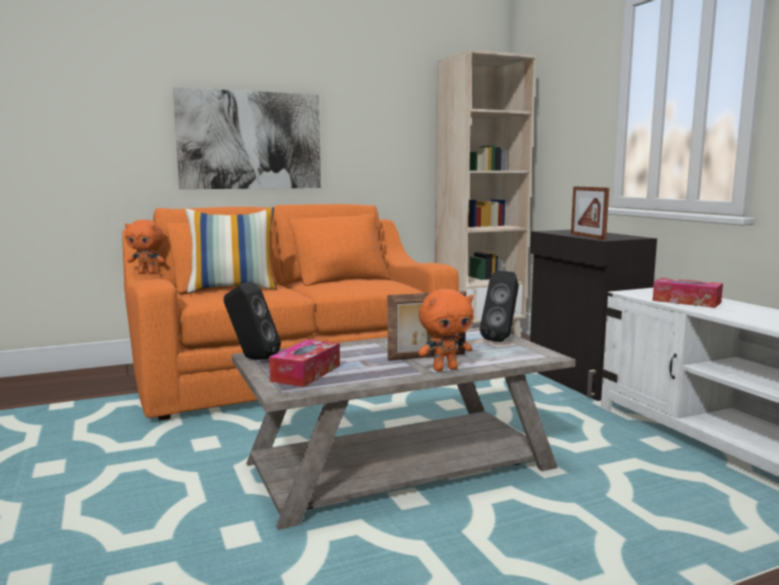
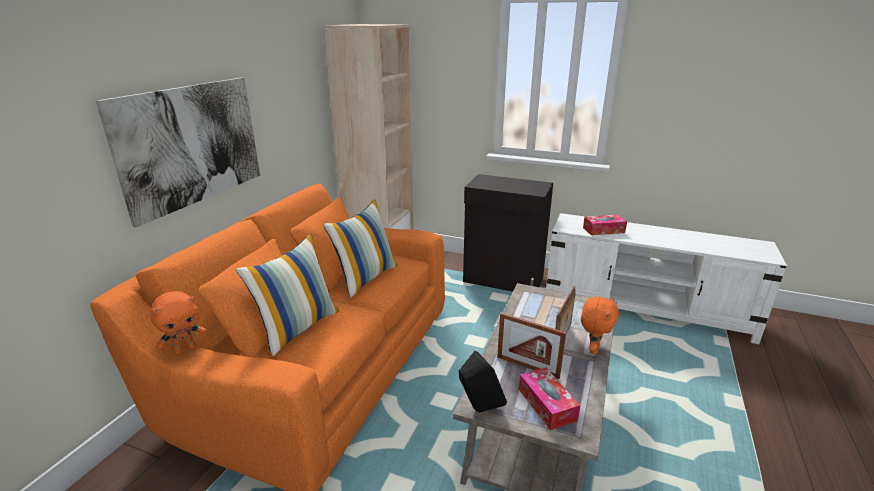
camera: 45 degrees left, 15 degrees up
(343, 284) = (365, 277): none -> pillow
(502, 339) = (553, 298): black speaker -> none
(587, 237) = (521, 191): picture frame -> picture frame (527, 367)

